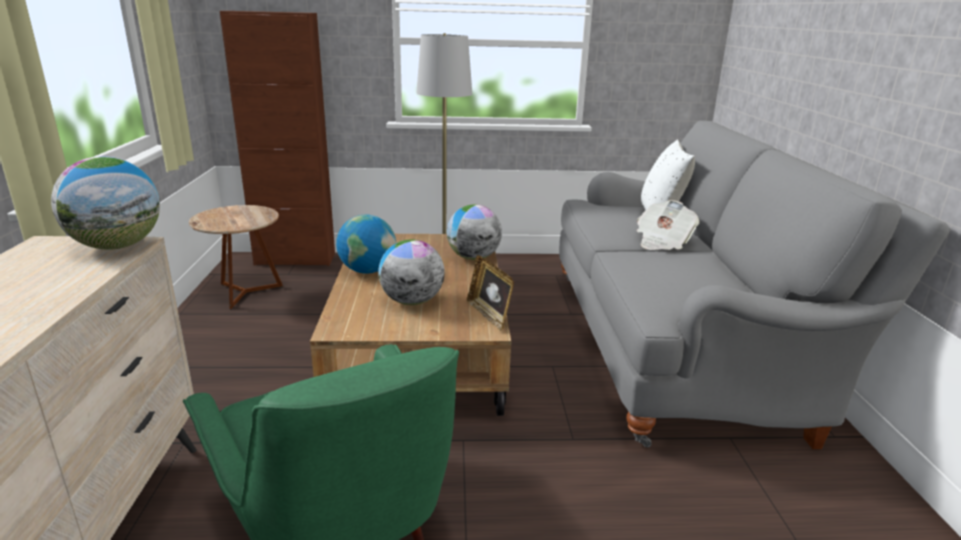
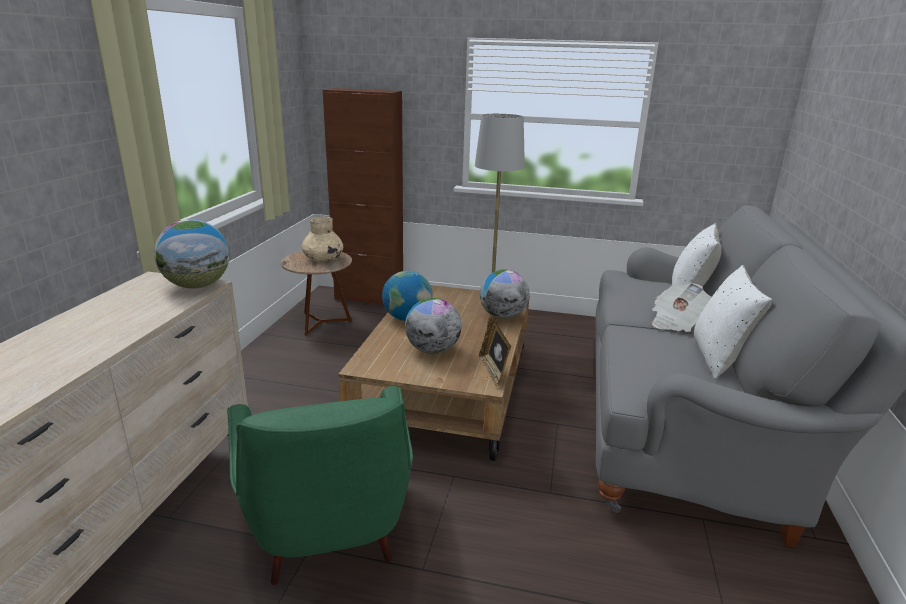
camera: 15 degrees right, 0 degrees up
(242, 215) = (323, 259): none -> beige vase
(721, 271) = (719, 358): none -> white pillow

